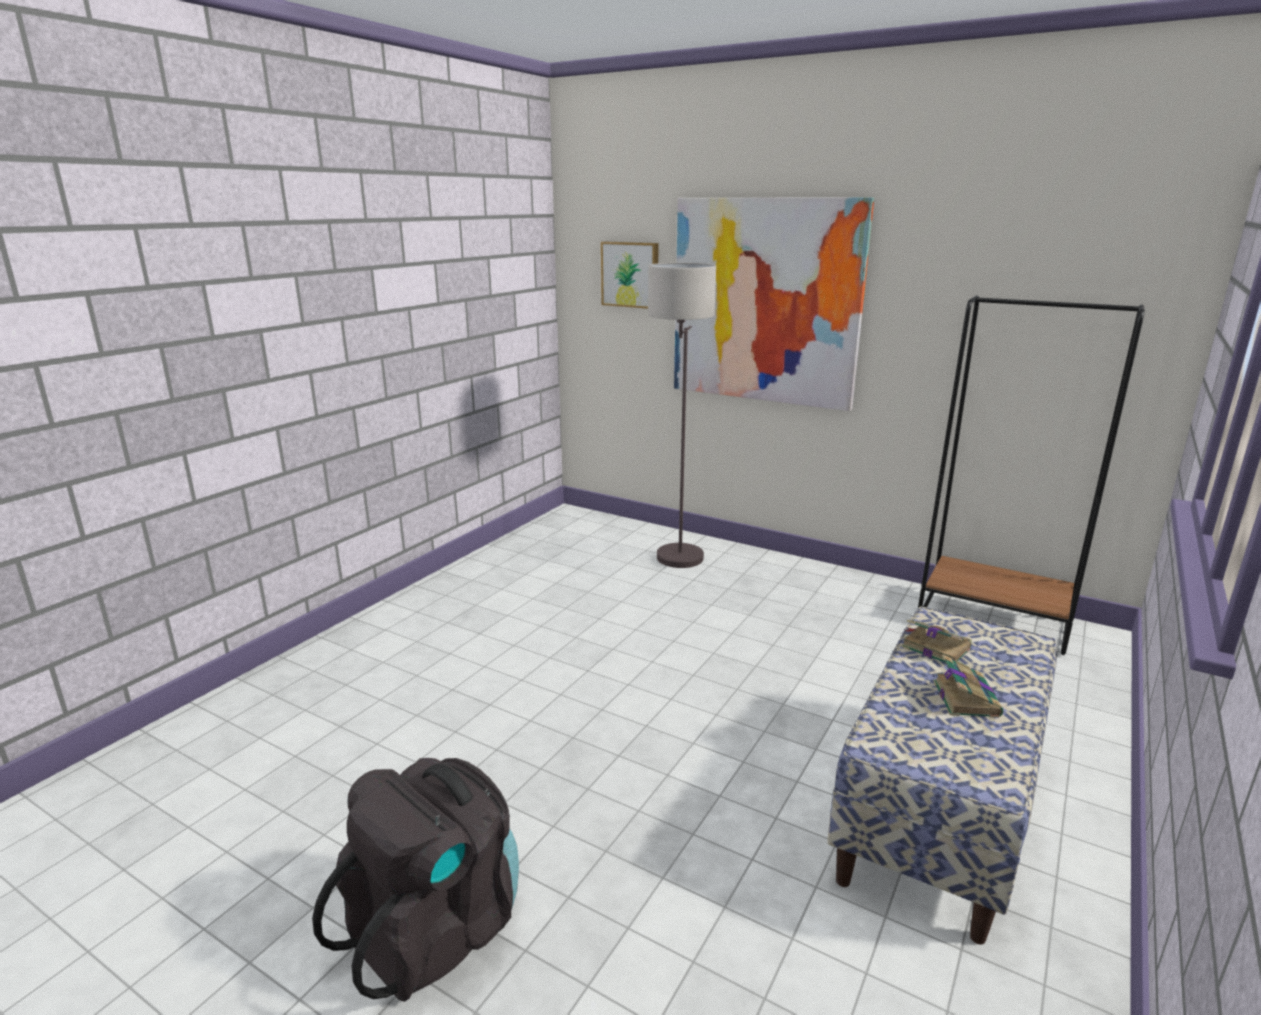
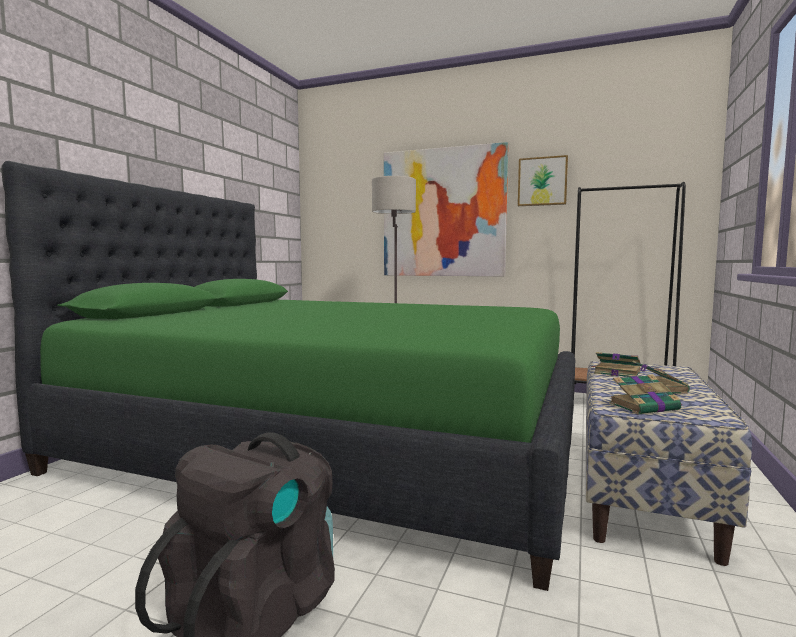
camera: 10 degrees left, 15 degrees down
(567, 677) = (333, 447): none -> green bed
(631, 274) = (352, 204): picture -> picture (542, 181)
(918, 747) = (645, 407): none -> book

